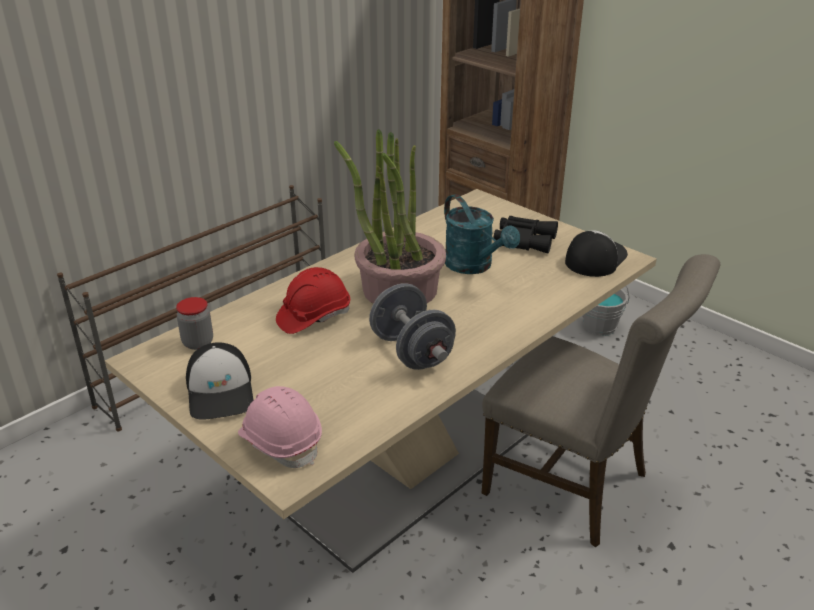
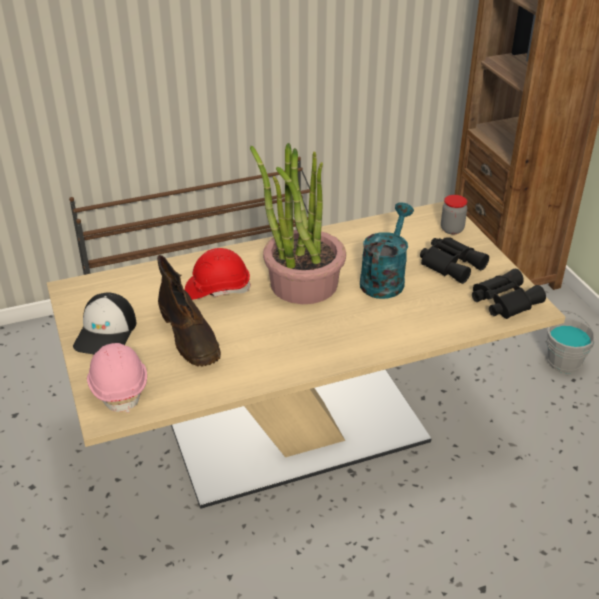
camera: 25 degrees right, 5 degrees up
(198, 343) = (117, 287): jar -> jar (452, 229)
(321, 369) = (190, 336): none -> brown boot
(411, 351) = (270, 343): grey dumbbell -> none
(474, 266) = (384, 278): turquoise watering can -> turquoise watering can turned 150 degrees counterclockwise
(575, 486) = (432, 505): beige chair -> none
(595, 258) = (503, 300): cap -> black binoculars

